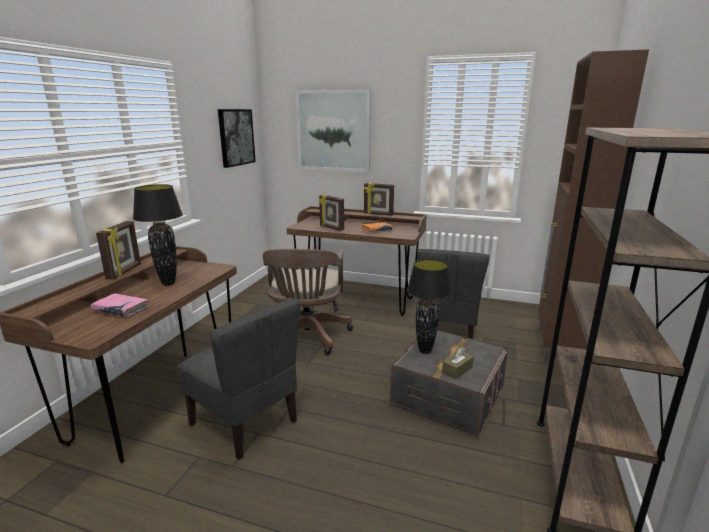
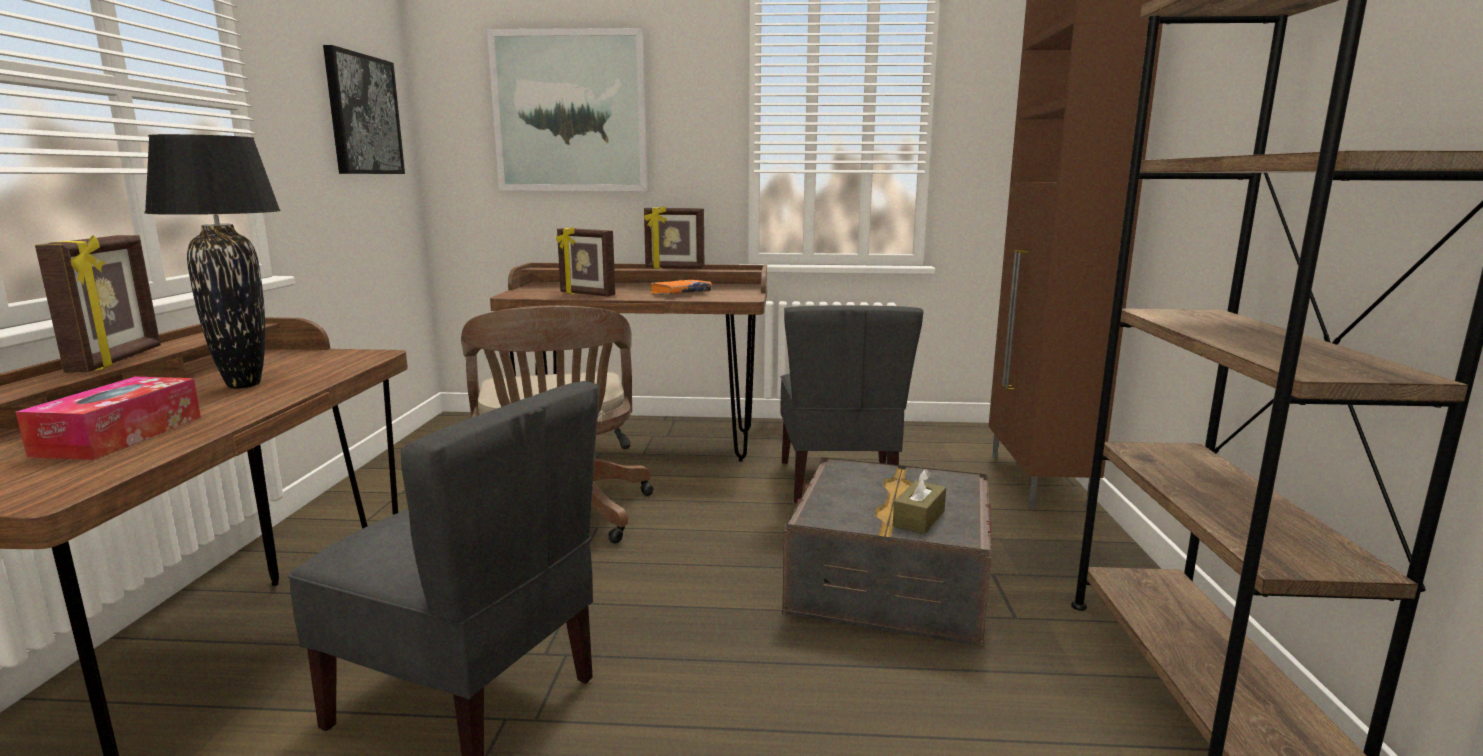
camera: 15 degrees left, 5 degrees down
(120, 310) = (120, 436): pink book -> tissue box
(424, 351) = (839, 495): black table lamp -> none

